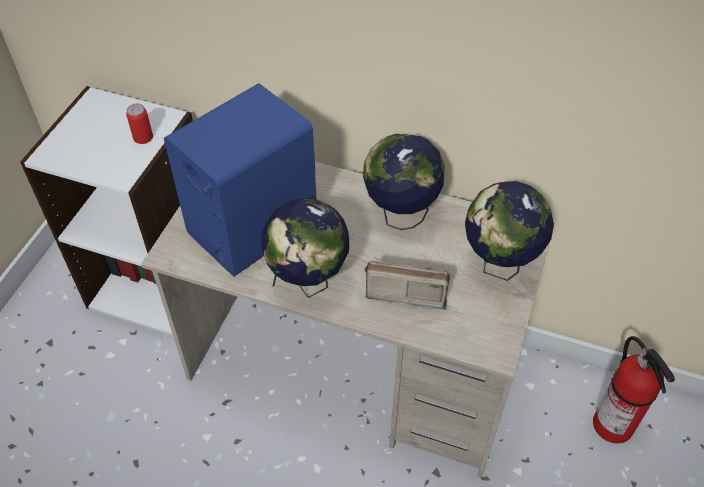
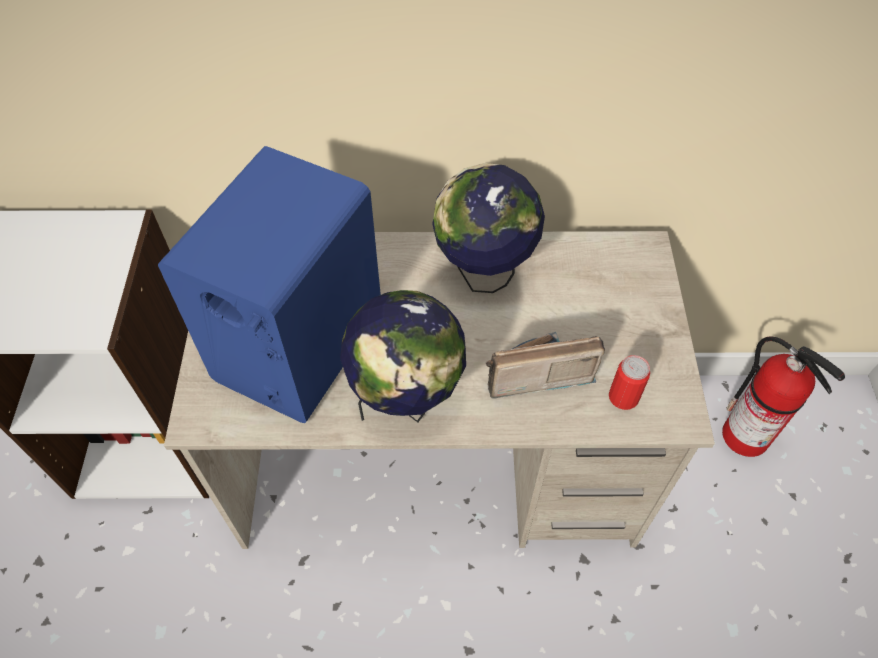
camera: 20 degrees left, 5 degrees up
(143, 138) = (97, 263): can -> can (623, 397)
(499, 265) = (630, 304): globe -> none

